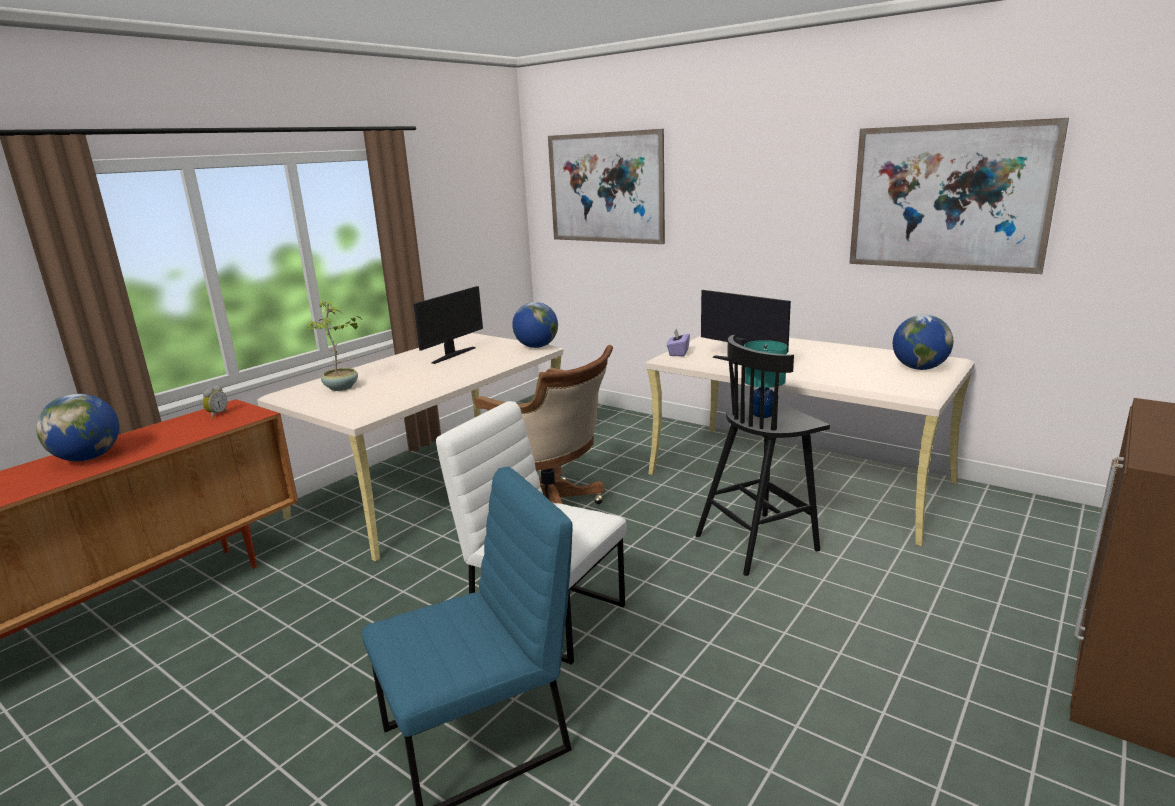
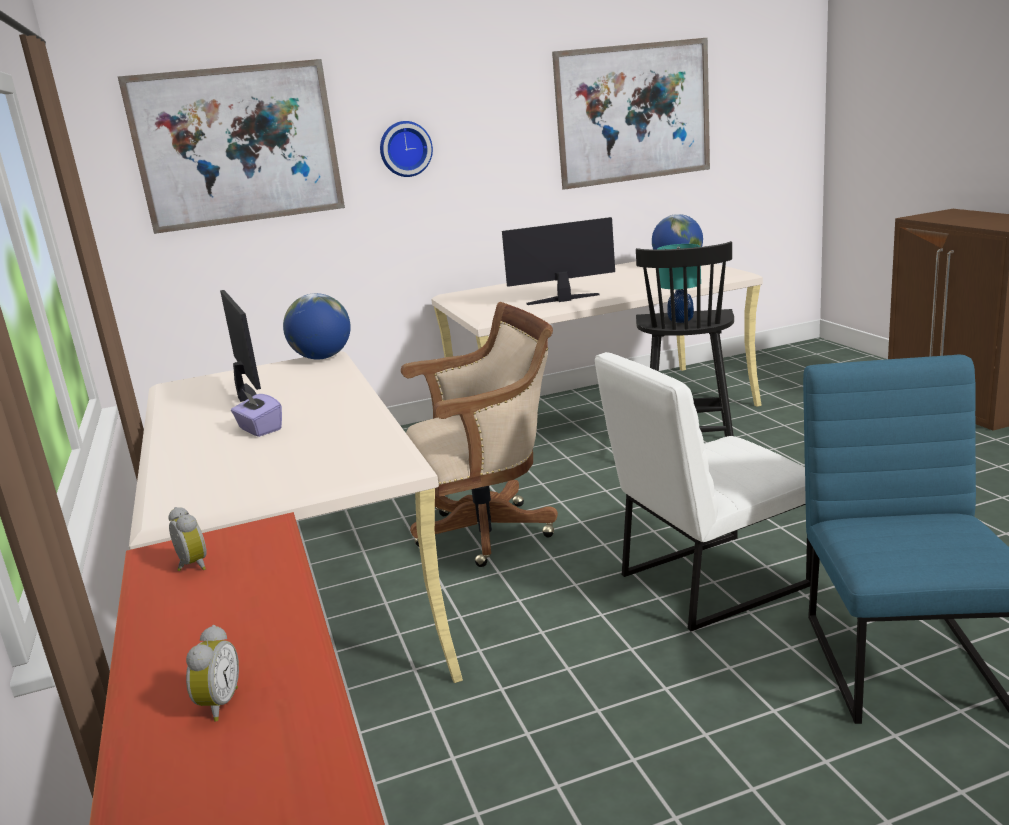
camera: 55 degrees left, 0 degrees up
(88, 458) = (217, 704): globe -> alarm clock
(342, 388) = (243, 469): potted plant -> none
(678, 353) = (487, 313): purple tissue box -> purple tissue box (259, 429)
(714, 205) = (405, 149): none -> wall clock

